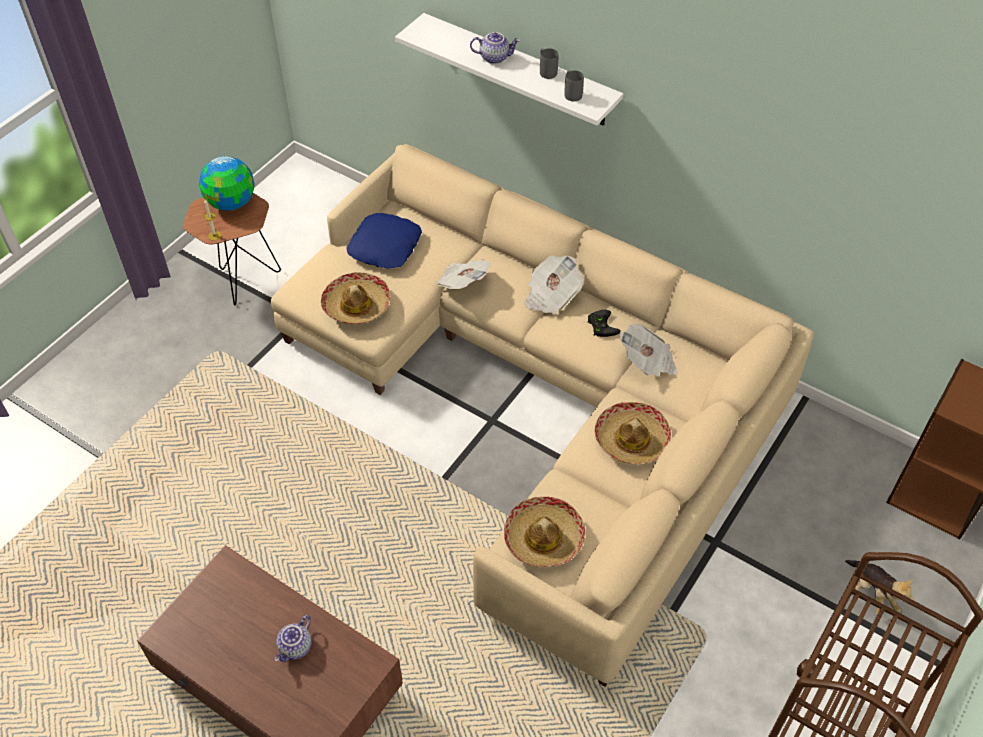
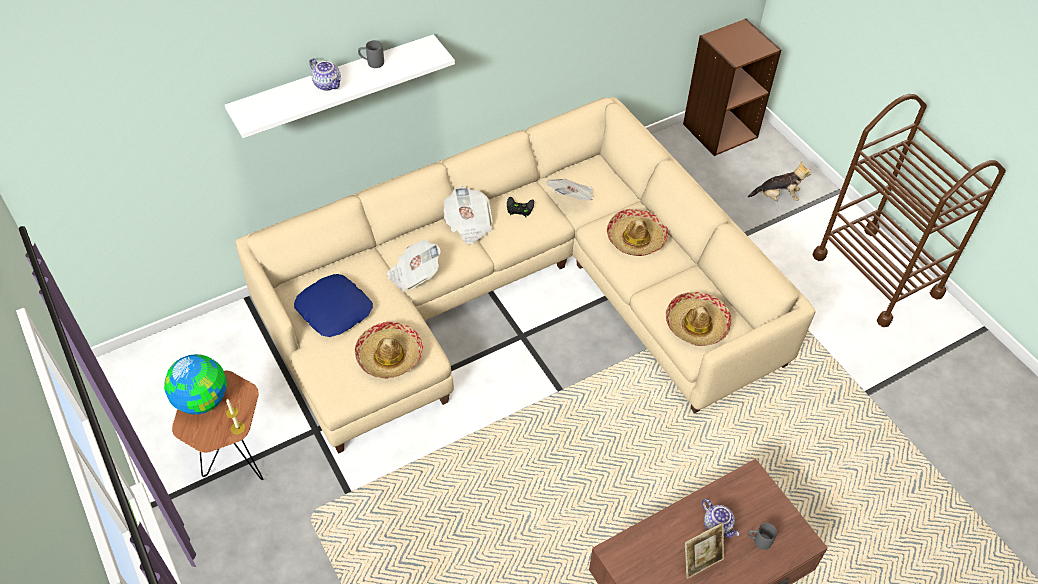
camera: 65 degrees left, 0 degrees up
(246, 645) = (700, 561): none -> picture frame
(495, 57) = (328, 84): teapot -> teapot turned 105 degrees clockwise
(571, 93) = (411, 60): grey mug -> grey mug (758, 541)

